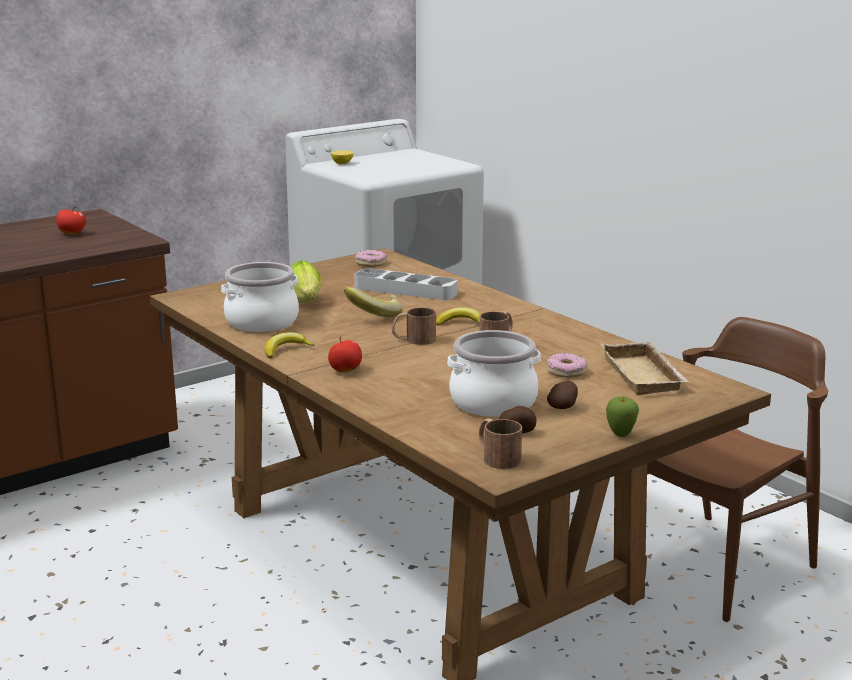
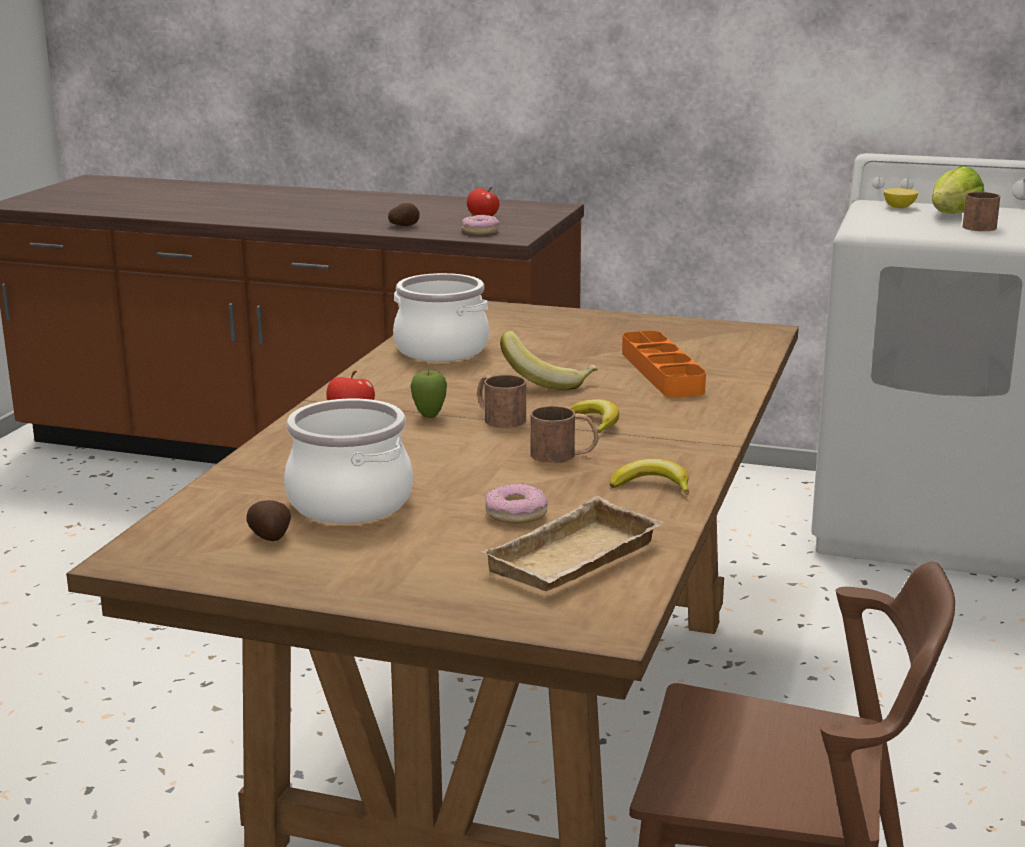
camera: 55 degrees right, 0 degrees up
(286, 350) = (373, 380): banana -> banana (652, 486)
(305, 303) = (532, 348): lettuce -> lettuce (951, 215)
(371, 263) = (724, 335): donut -> donut (480, 231)
(405, 290) = (661, 372): grey tray -> orange tray
(496, 457) = (180, 545): brown mug -> brown mug (980, 225)
(563, 407) = (385, 541): potato -> potato (404, 226)
(620, 435) = (329, 595): apple -> apple (429, 416)

